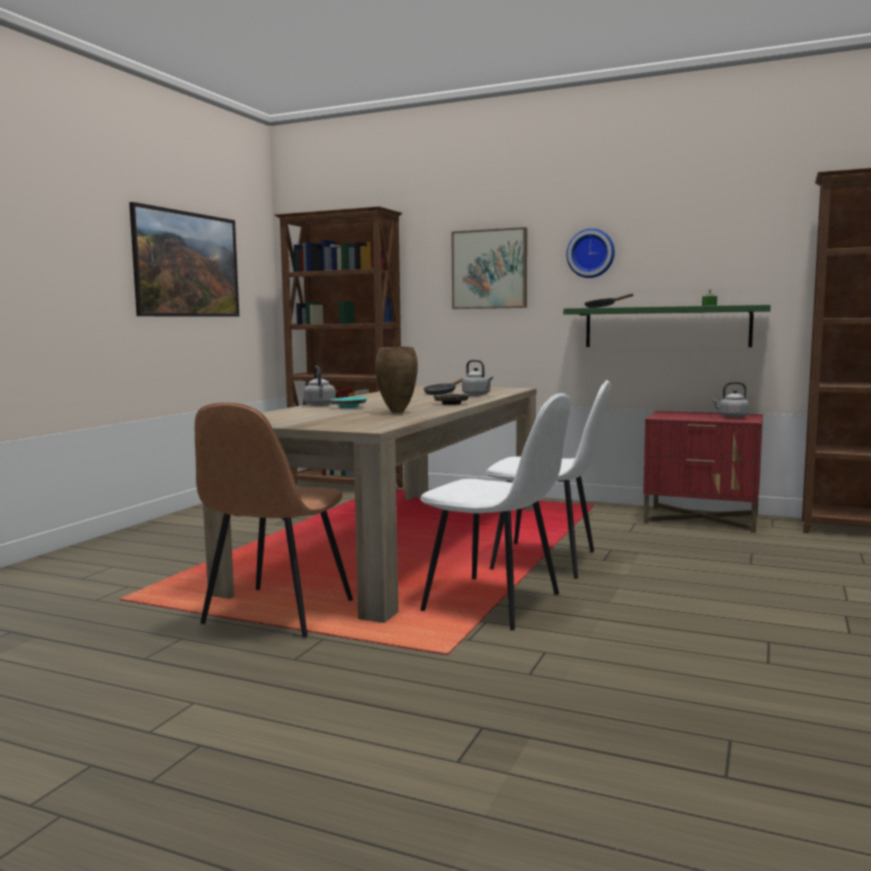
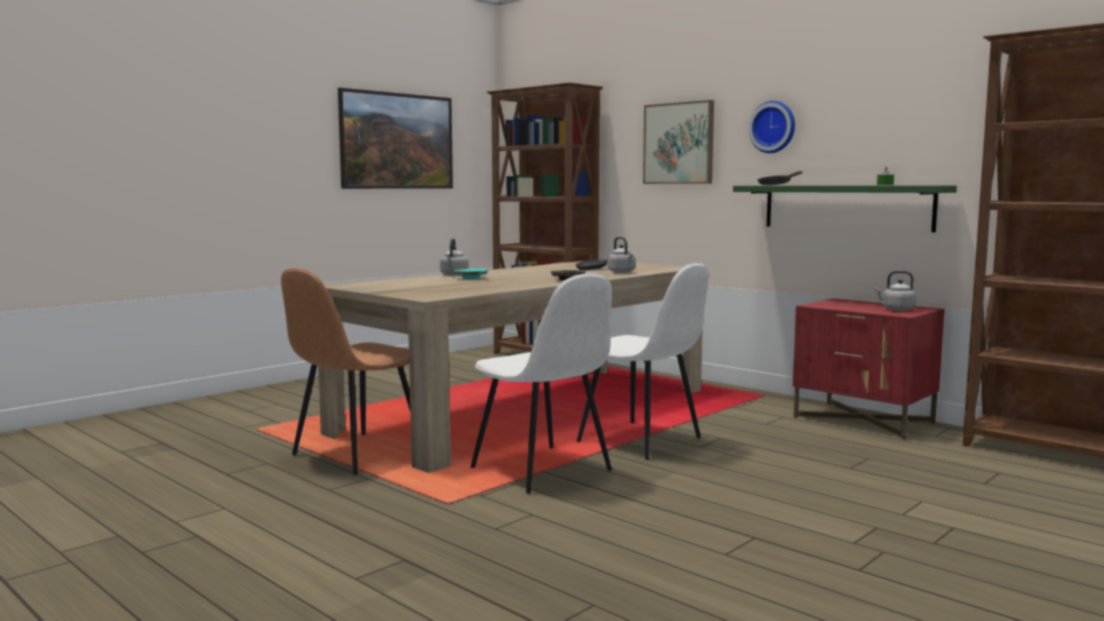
camera: 20 degrees right, 0 degrees up
(396, 412) = (494, 285): brown vase -> none

